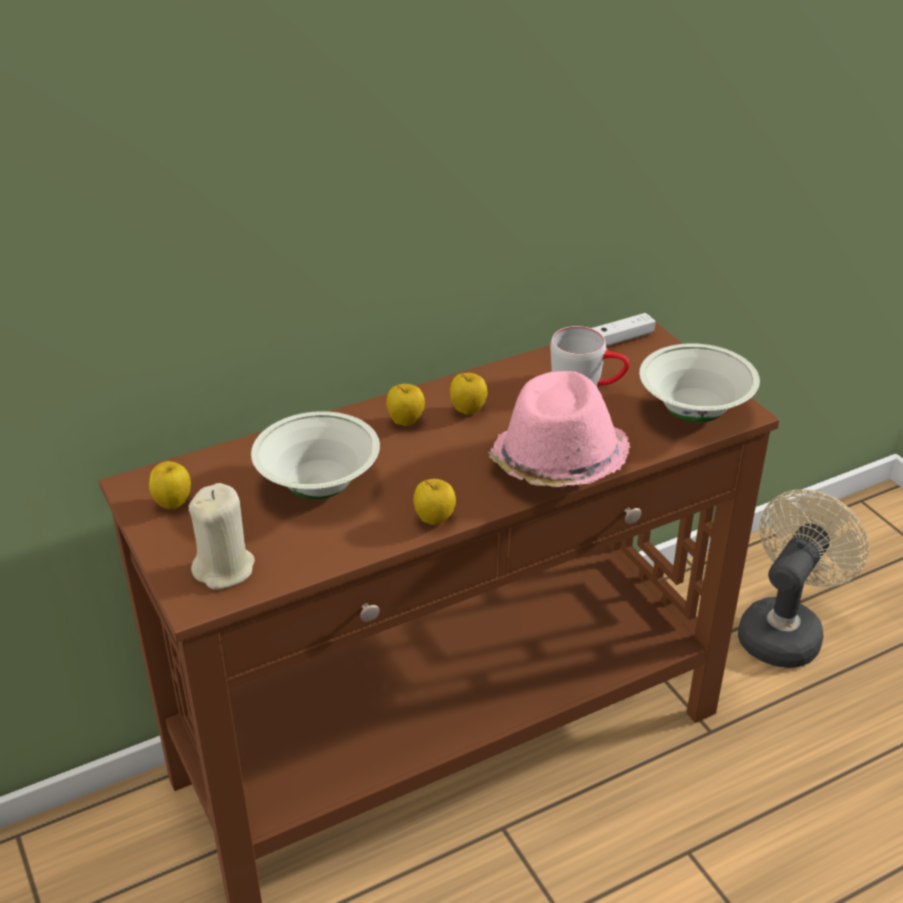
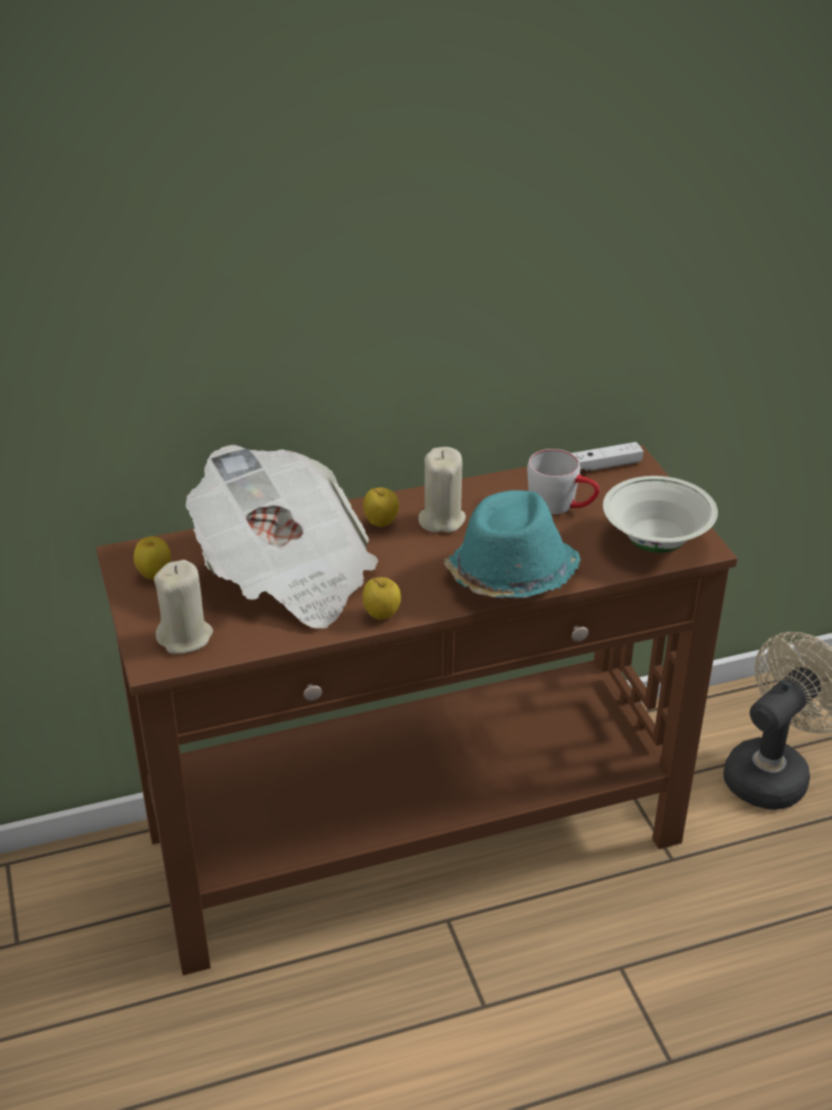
camera: 10 degrees right, 0 degrees up
(319, 487) = (286, 574): white bowl -> newspaper
(468, 411) = (441, 519): apple -> beige candle
(558, 463) = (511, 576): pink hat -> turquoise hat

